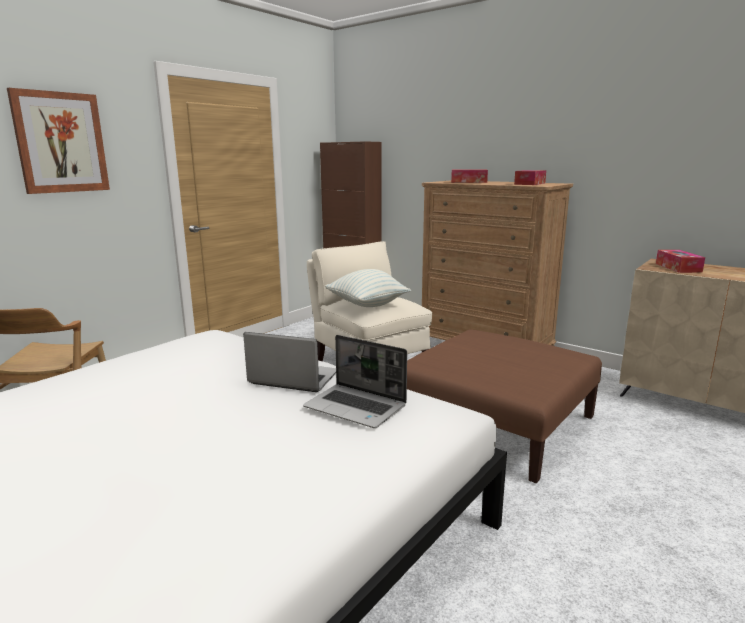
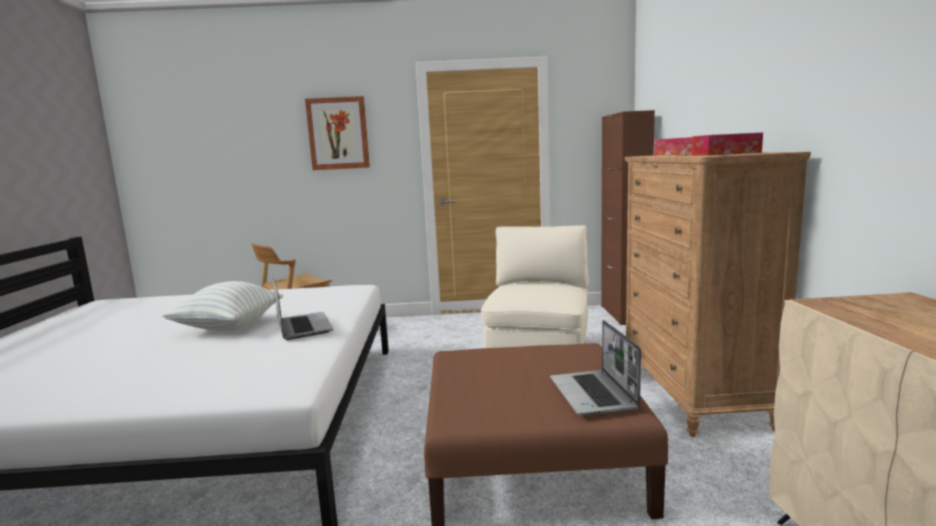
camera: 50 degrees right, 5 degrees down
(356, 407) = (269, 357): laptop -> laptop (594, 394)
(367, 305) = (514, 291): pillow -> pillow (229, 327)
(678, 268) = (888, 313): tissue box -> none

